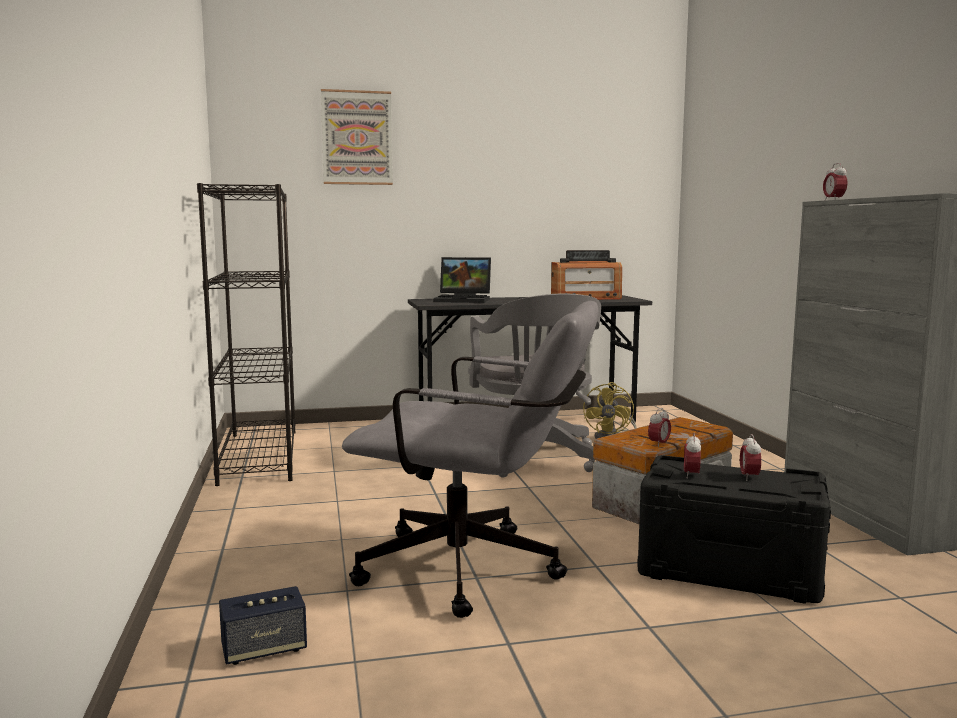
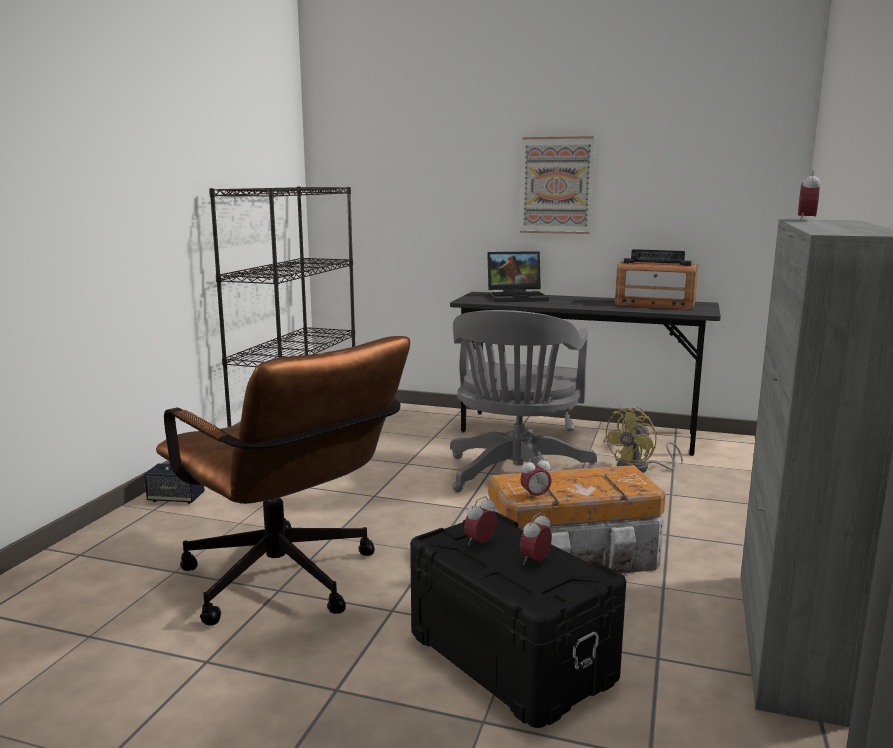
camera: 30 degrees right, 5 degrees up
(264, 649) = (55, 605): speaker -> speaker (176, 498)
(357, 138) = (428, 128): picture -> picture (556, 185)
(464, 300) = (518, 297): laptop -> laptop turned 45 degrees counterclockwise
(477, 571) = (288, 584): grey office chair -> brown office chair

